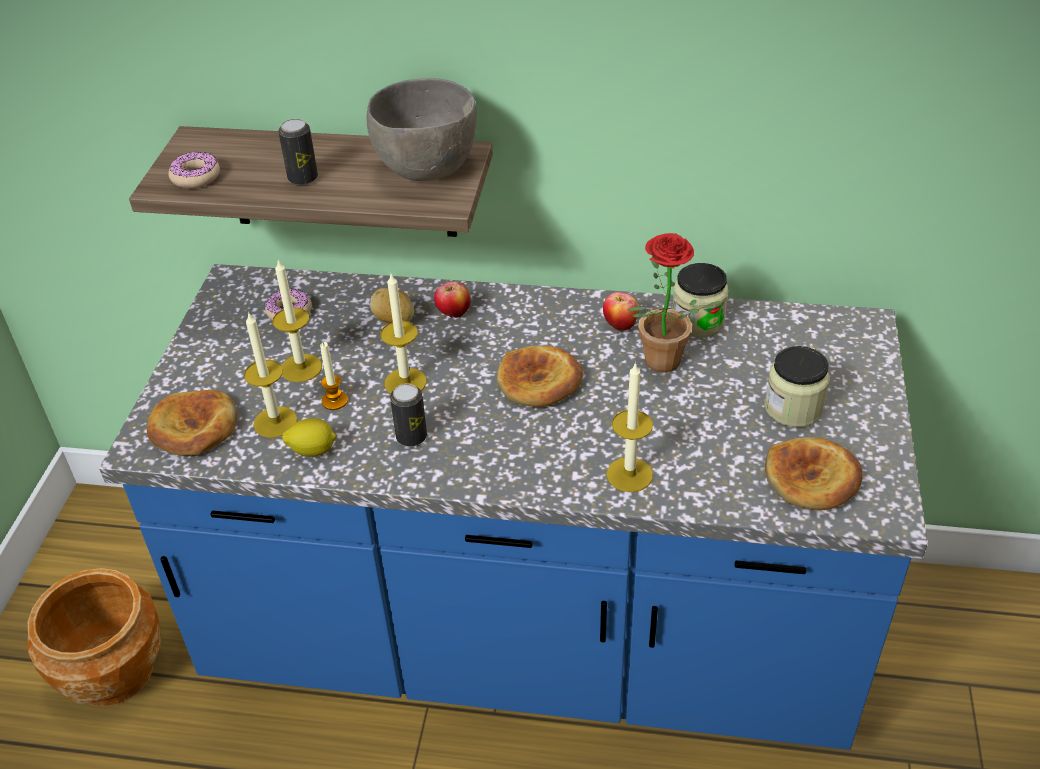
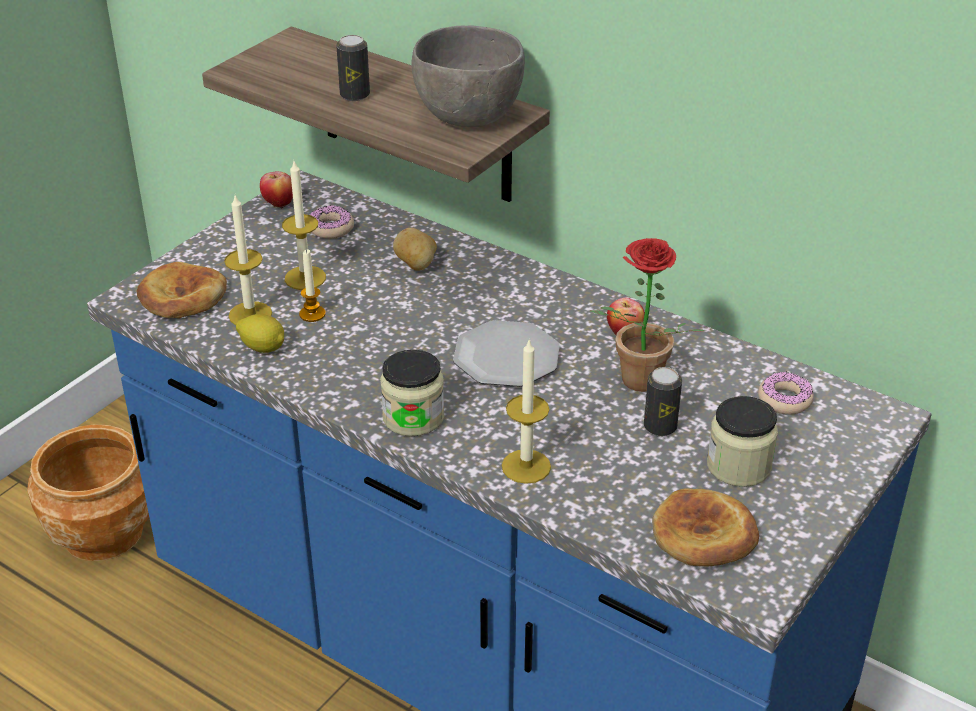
camera: 25 degrees right, 5 degrees down
(195, 177) = (268, 70): donut -> donut (784, 400)
(405, 382) = (385, 319): candle -> none
(411, 437) = (354, 366): can -> can (660, 427)
(453, 314) = (474, 276): apple -> apple (278, 205)
(538, 381) = (506, 358): bread -> plate
(697, 321) = (706, 356): jar -> jar (413, 417)

